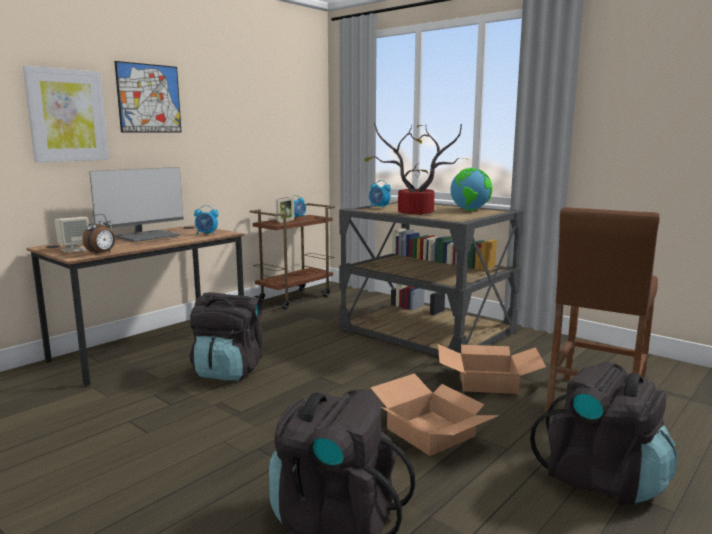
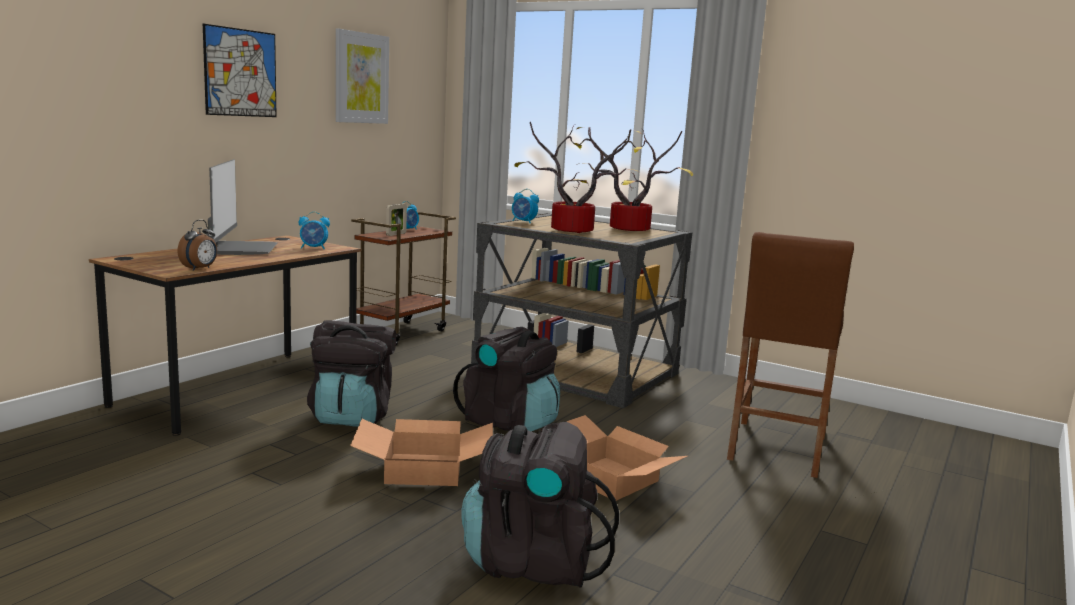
camera: 10 degrees left, 0 degrees up
(67, 115) = (144, 91): picture -> picture (361, 78)
(74, 249) = (158, 263): beige speaker -> none
(147, 237) = (240, 249): monitor -> monitor turned 45 degrees counterclockwise
(470, 210) = (632, 229): globe -> potted plant
(488, 381) = (659, 425): cardboard box -> cardboard box (425, 469)
(601, 479) = (794, 518): black backpack -> black backpack (509, 423)

